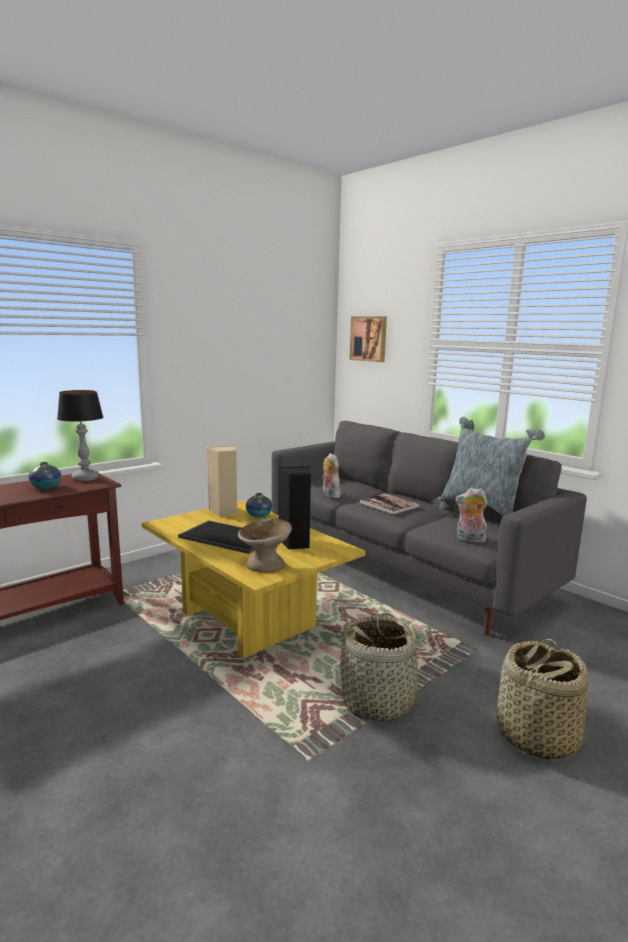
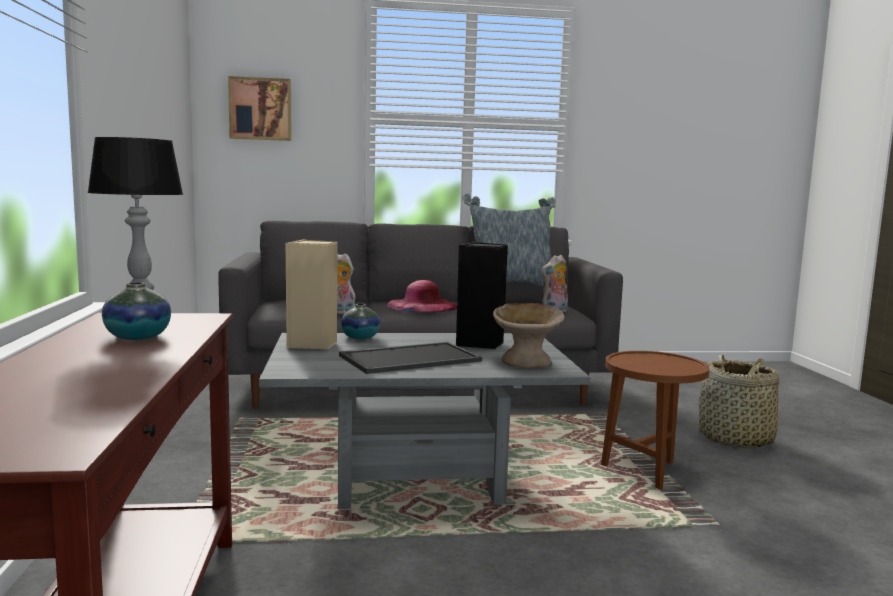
camera: 55 degrees left, 5 degrees down
(248, 620) = (417, 479): yellow coffee table -> grey coffee table
(378, 701) = (648, 471): basket -> brown side table
(389, 504) = (422, 306): book -> pink hat

